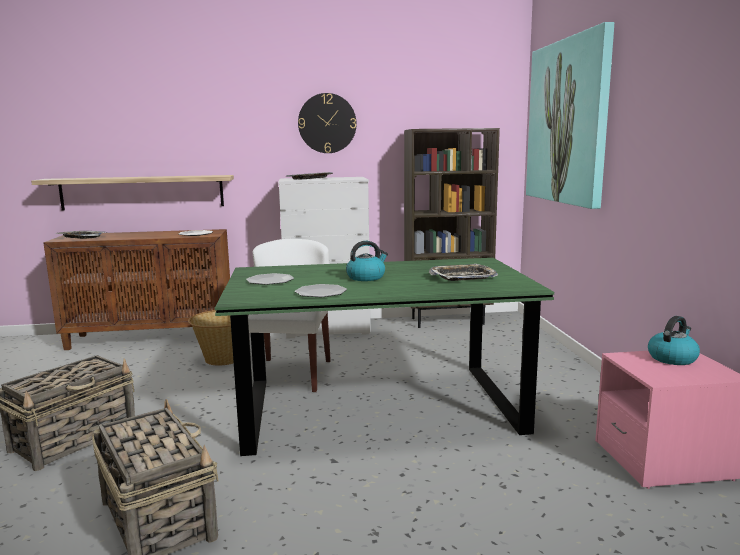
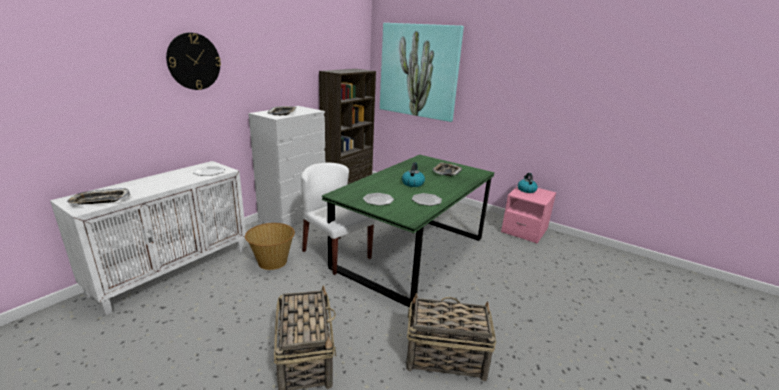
camera: 50 degrees left, 10 degrees up
(142, 192) = (131, 141): shelf -> none
(152, 338) = (173, 270): brown cabinet -> white cabinet
(327, 123) = (274, 67): wall clock -> wall clock (194, 61)

